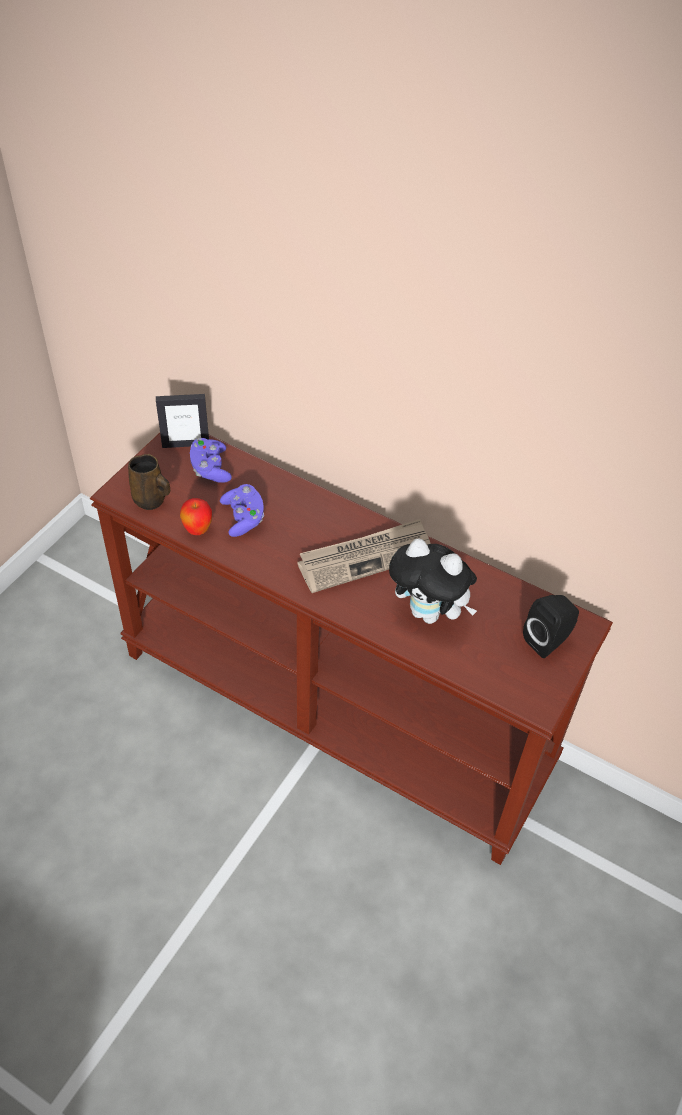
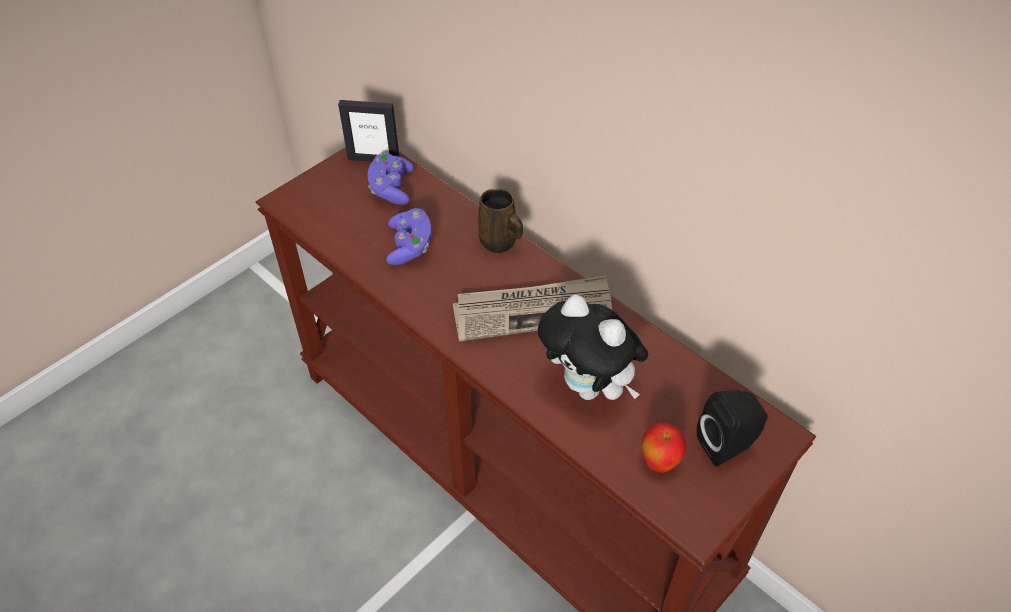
camera: 15 degrees right, 0 degrees up
(151, 500) = (317, 213): brown mug -> brown mug (499, 243)
(197, 530) = (356, 252): apple -> apple (659, 462)

